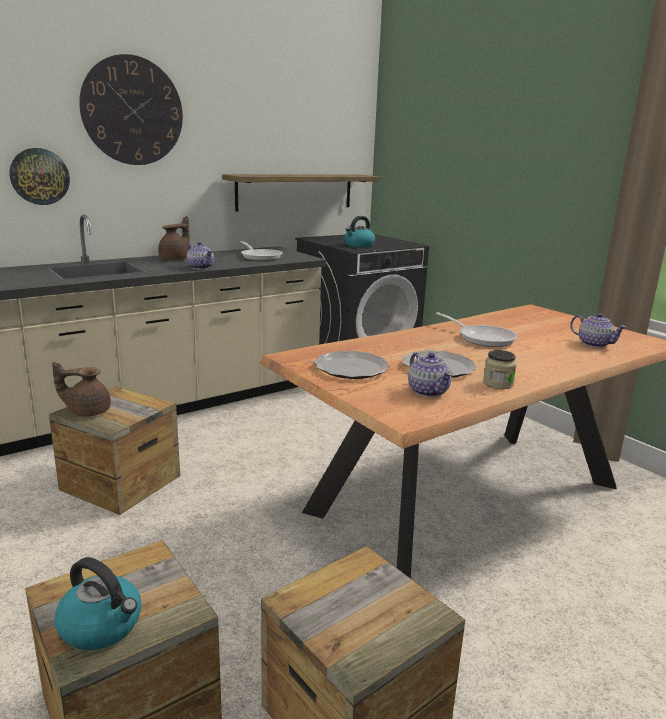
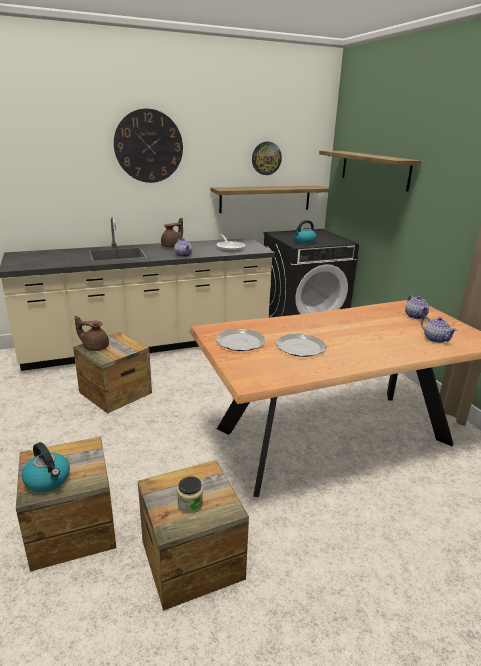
camera: 15 degrees right, 5 degrees up
(39, 176) = (87, 191): wall clock -> wall clock (266, 158)
(428, 391) = (278, 365): teapot -> teapot (415, 316)
(444, 146) = (374, 169): none -> shelf
(482, 338) = (352, 326): frying pan -> none
(498, 384) = (332, 365): jar -> jar (190, 504)

